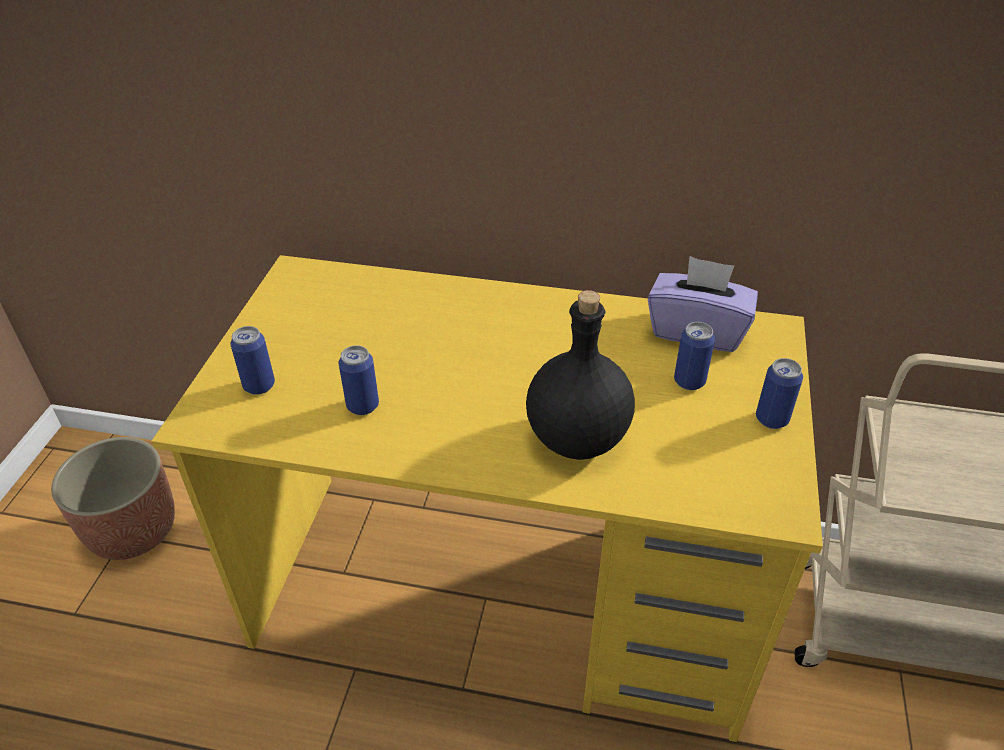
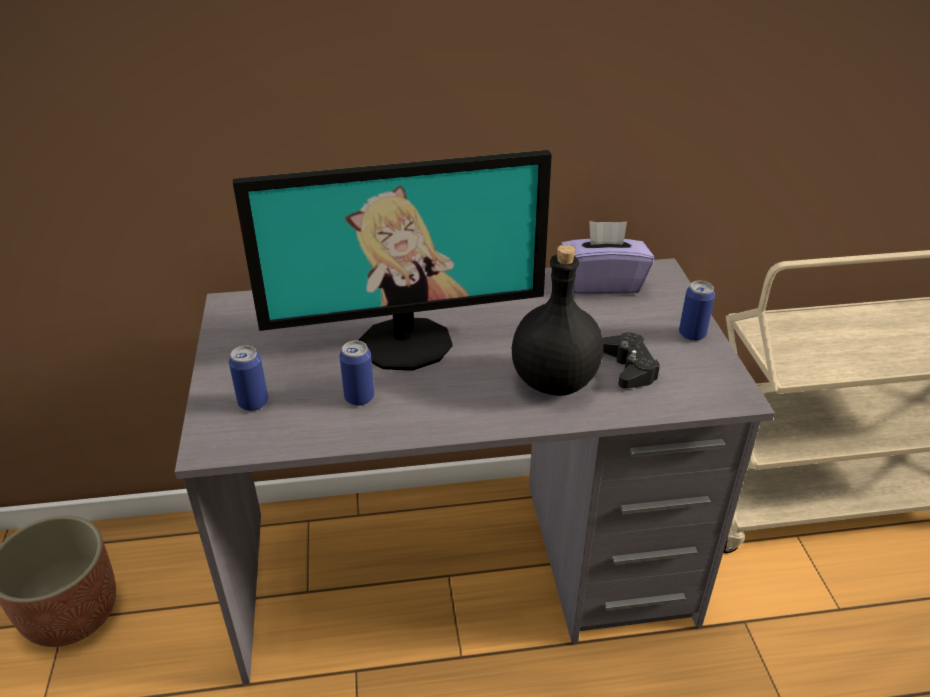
camera: 20 degrees left, 5 degrees down
(442, 353) = (405, 342): none -> monitor
(505, 597) = (465, 569): yellow desk -> grey desk
(672, 443) = (629, 367): none -> black game controller
(689, 381) = (617, 321): can -> none

